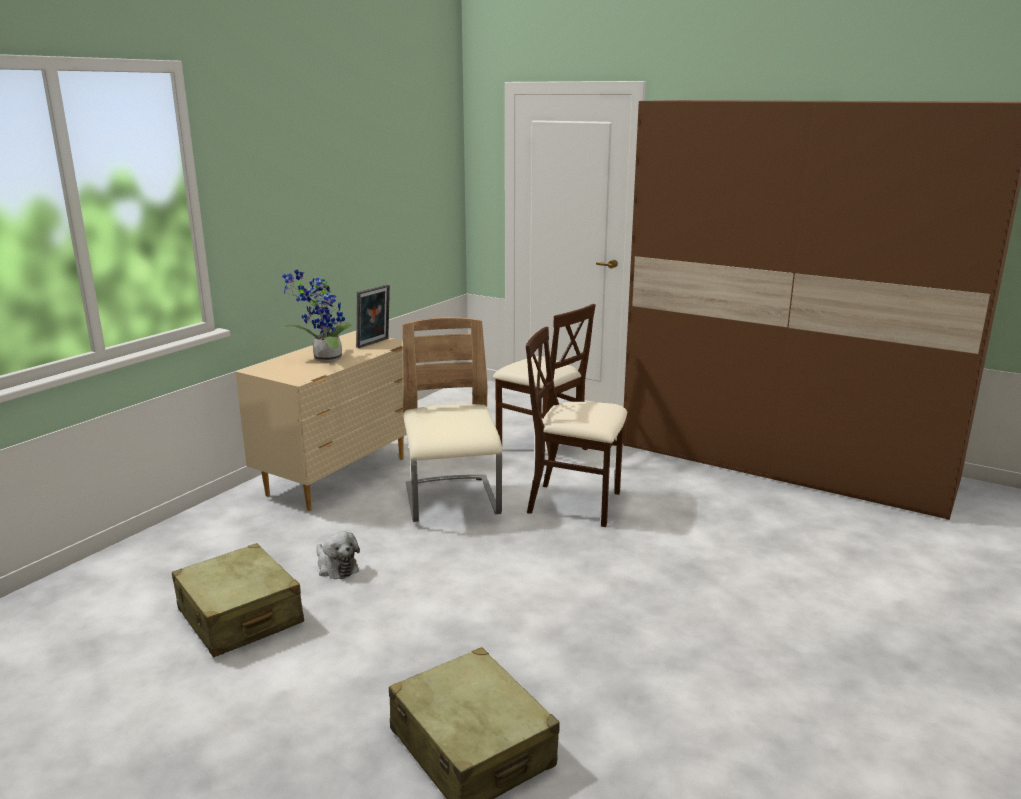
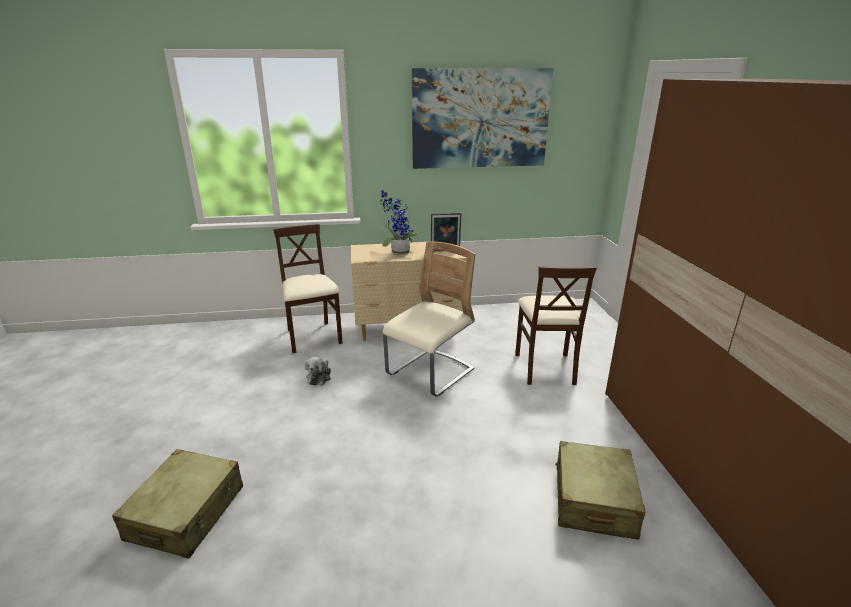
camera: 50 degrees right, 5 degrees up
(239, 617) = (250, 377): beige suitcase -> beige suitcase (593, 501)
(346, 158) = (480, 119): none -> picture
(576, 503) = (493, 417): beige chair -> beige chair (313, 337)

